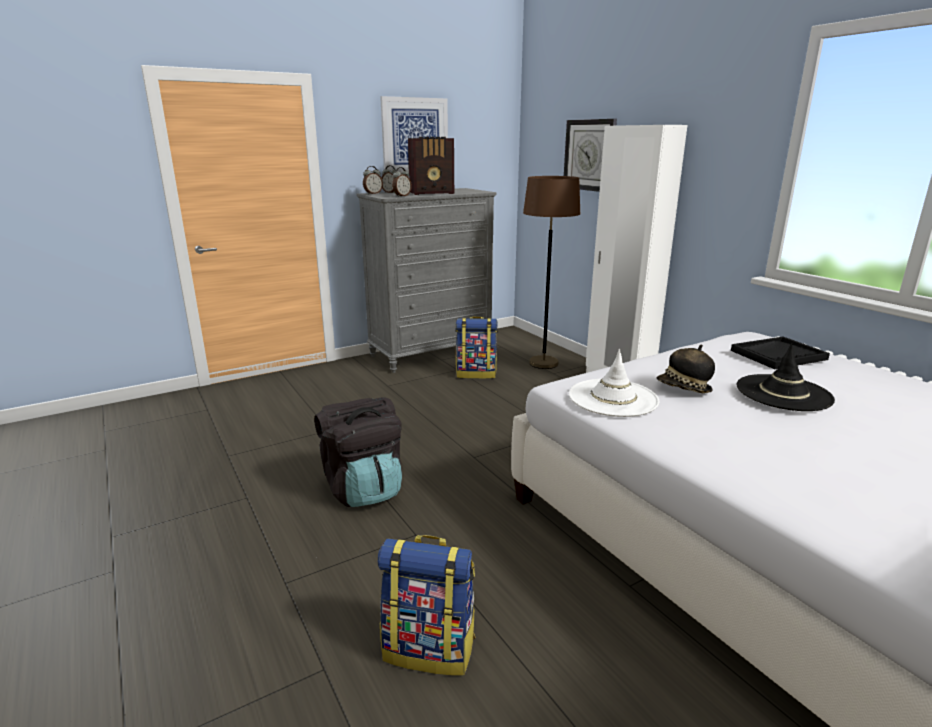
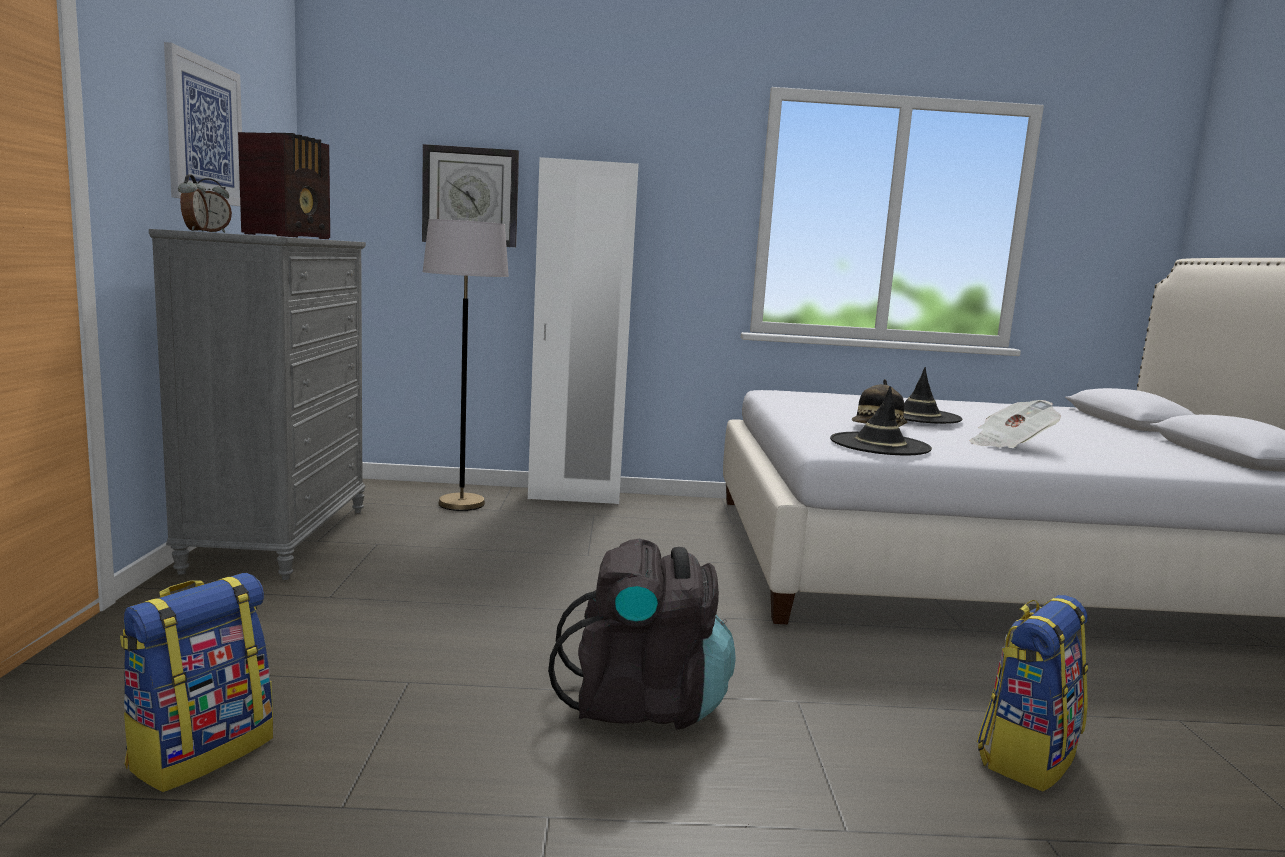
camera: 60 degrees left, 10 degrees down
(402, 196) = (282, 236): alarm clock -> none
(476, 374) = (415, 539): backpack -> backpack (201, 752)
(543, 363) = (461, 504): brown floor lamp -> grey floor lamp
(613, 398) = (879, 445): white hat -> black hat
(754, 446) = (1009, 445): none -> newspaper
(778, 355) = (835, 397): black tray -> none

